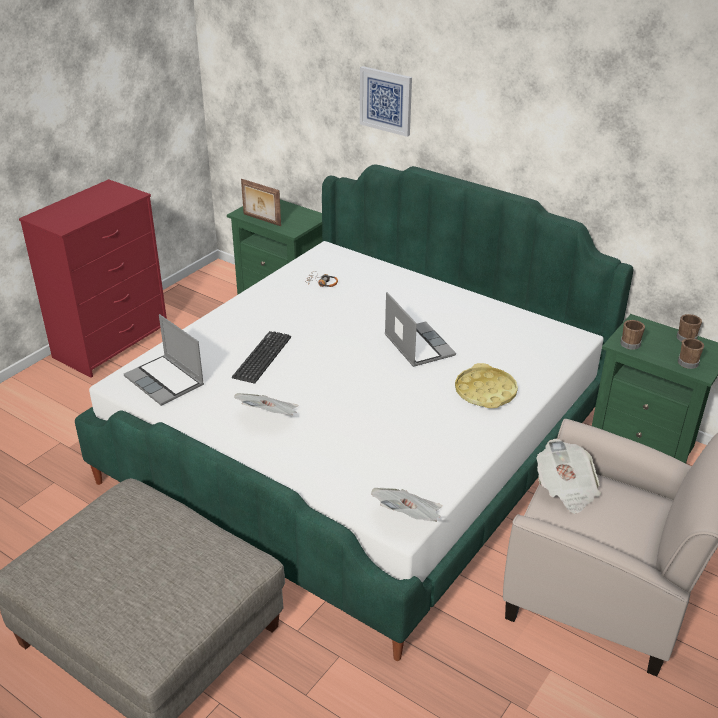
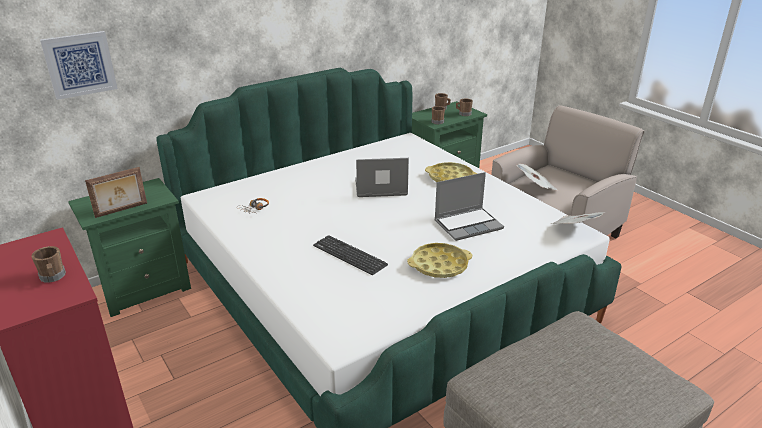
camera: 70 degrees left, 5 degrees down
(82, 213) = (53, 277): none -> brown mug
(166, 381) = (354, 314): laptop -> laptop (468, 224)
(270, 417) = (439, 265): newspaper -> yellow tray
(386, 100) = (195, 42): picture -> picture (80, 64)

